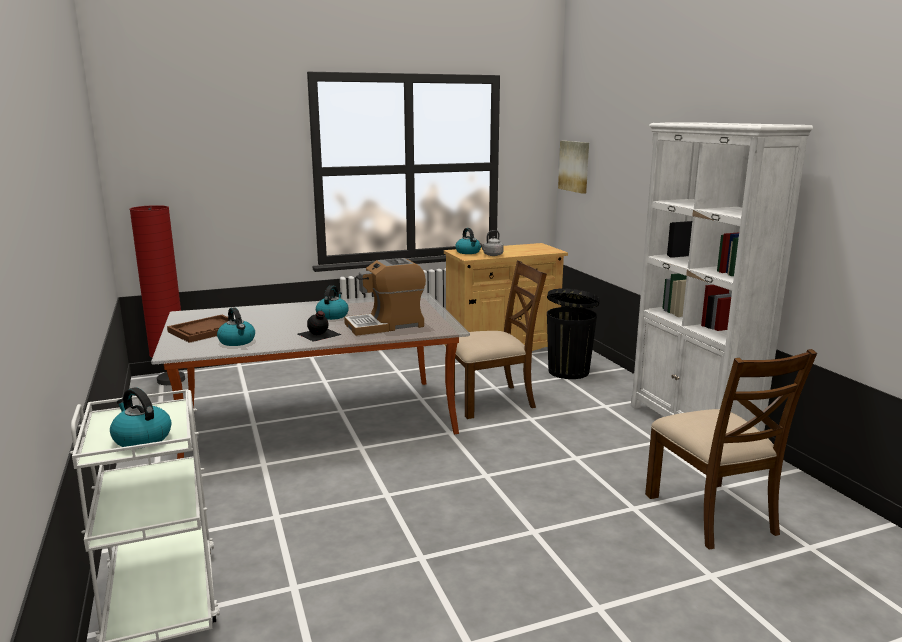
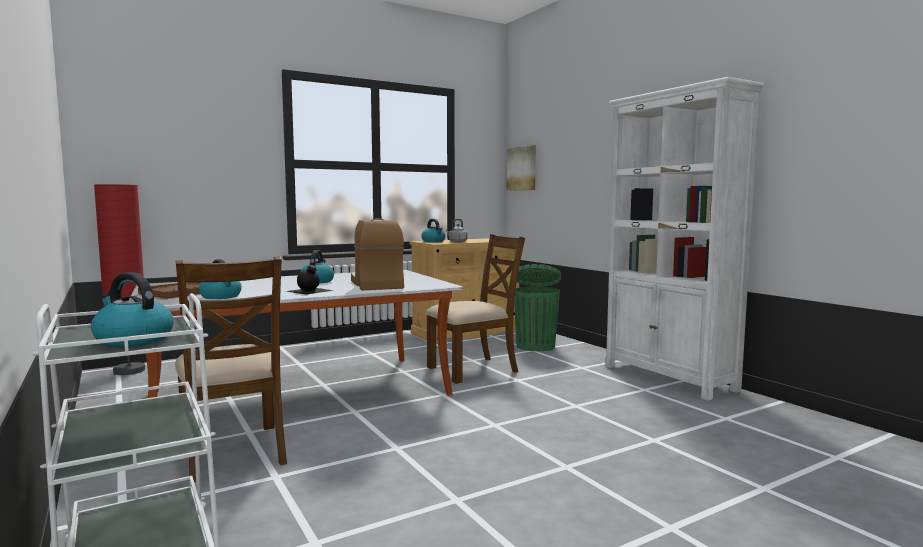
camera: 10 degrees left, 10 degrees down
(386, 325) = (376, 284): coffee machine -> coffee machine turned 105 degrees clockwise
(569, 371) = (535, 346): black trash can -> green trash can
(711, 514) = (730, 439): brown chair -> brown chair (234, 451)

